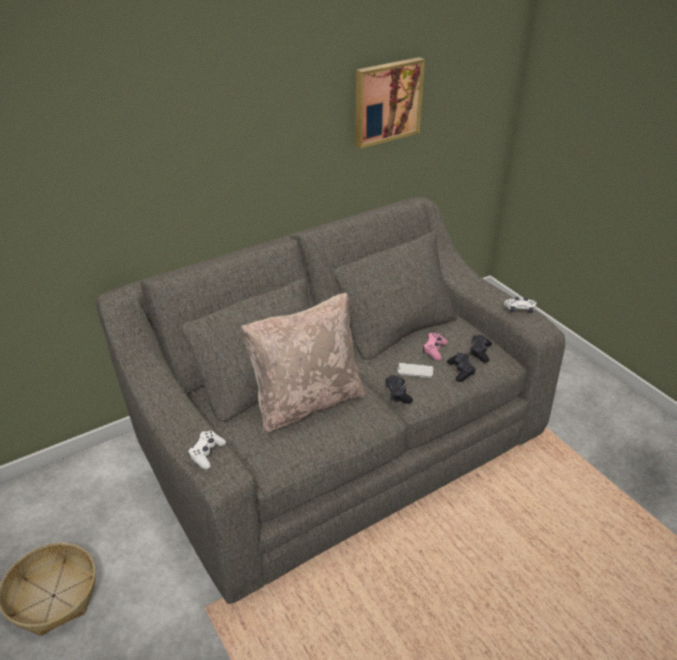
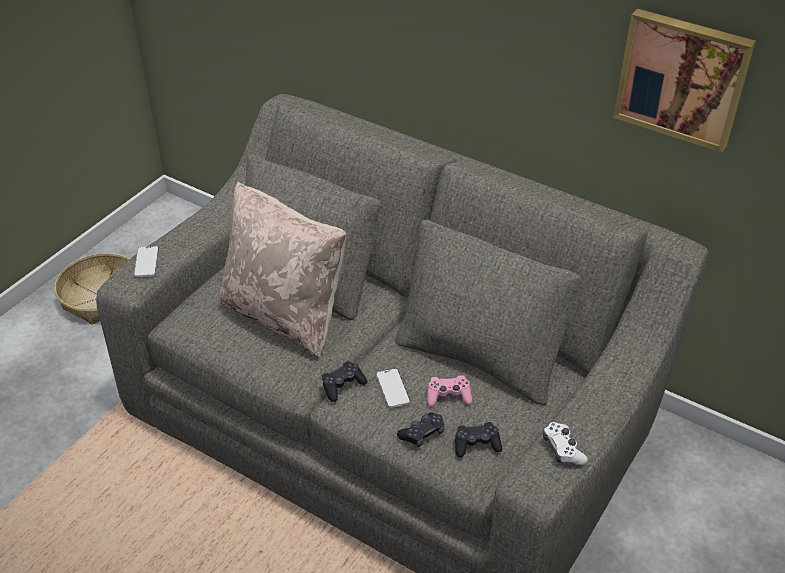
camera: 65 degrees right, 5 degrees up
(207, 453) = (147, 263): white game controller -> phone

